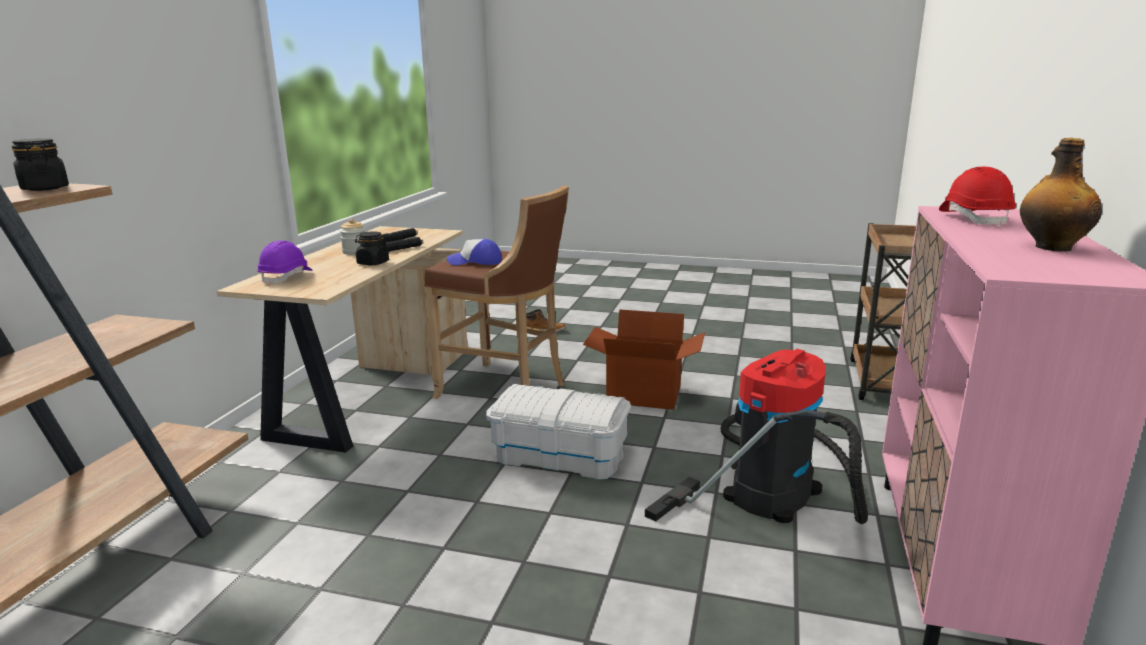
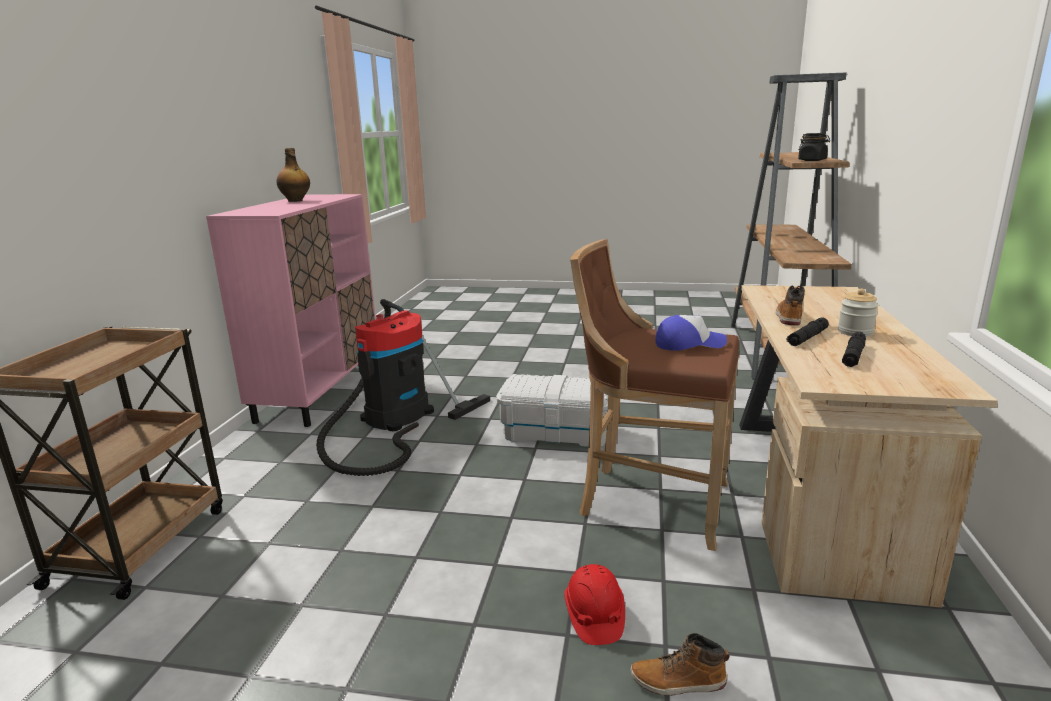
camera: 175 degrees right, 0 degrees up
(286, 277) = (833, 299): purple hard hat -> none
(372, 263) = (788, 317): black jar -> boot
(643, 395) = (478, 504): cardboard box -> none
(974, 219) = (279, 209): red hard hat -> red hard hat (594, 616)

